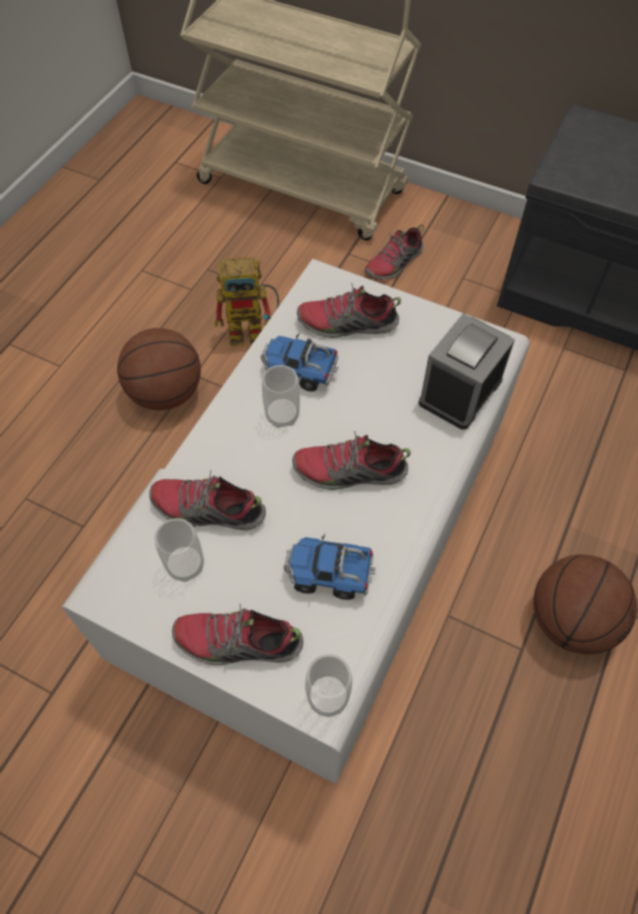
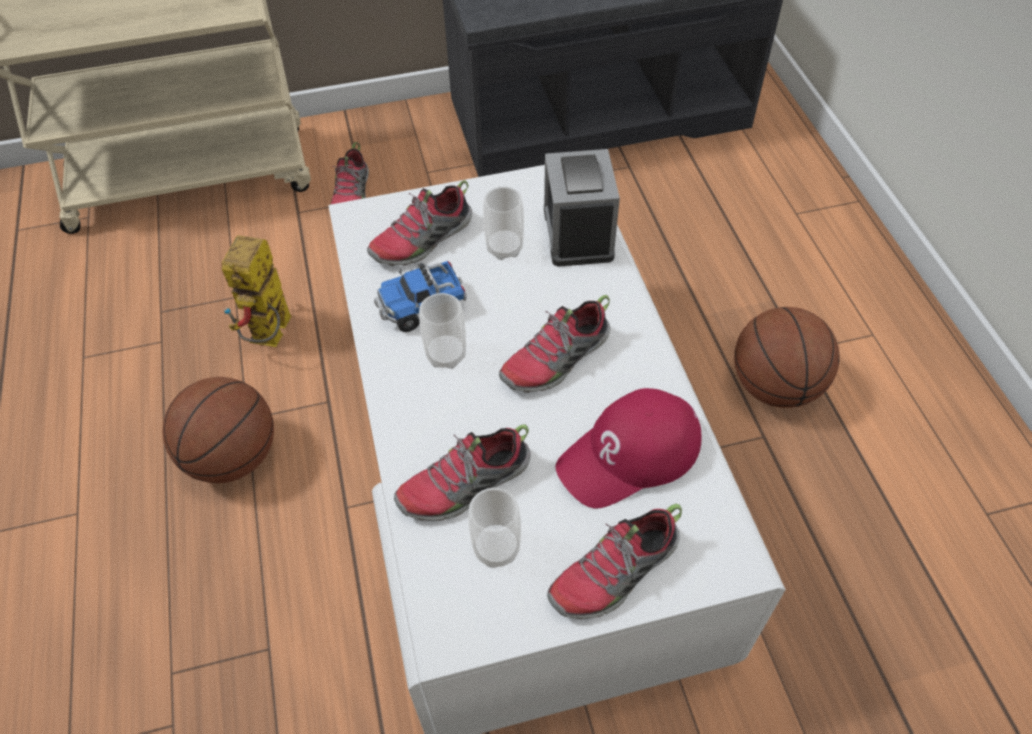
camera: 40 degrees left, 5 degrees down
(254, 331) = (271, 338): toy robot -> toy robot turned 150 degrees clockwise
(328, 697) = (734, 551): cup -> cup (504, 248)
(329, 575) = (630, 454): toy truck -> red cap

